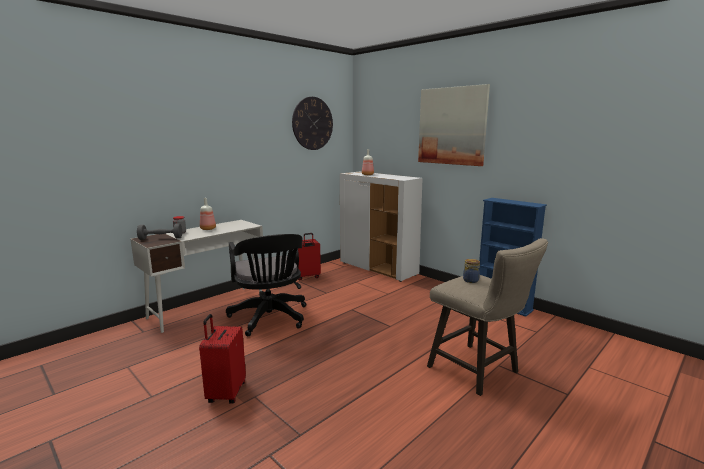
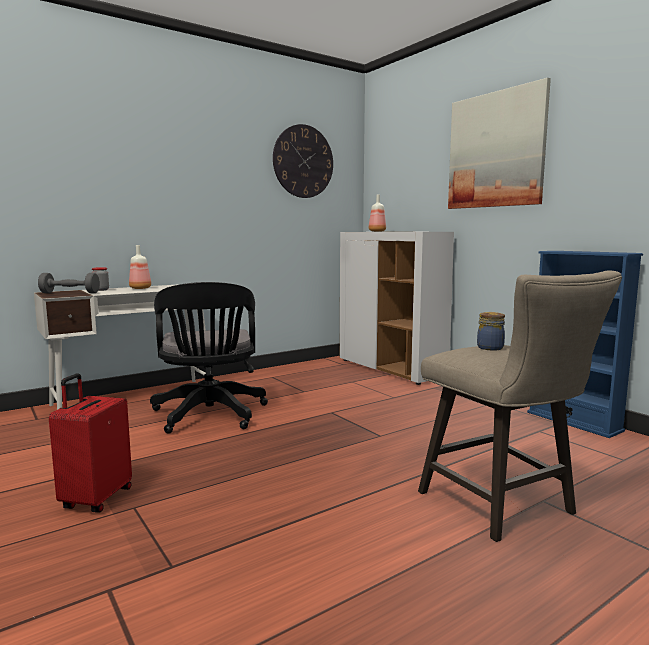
camera: 10 degrees right, 5 degrees down
(307, 277) = (286, 373): red suitcase -> none

